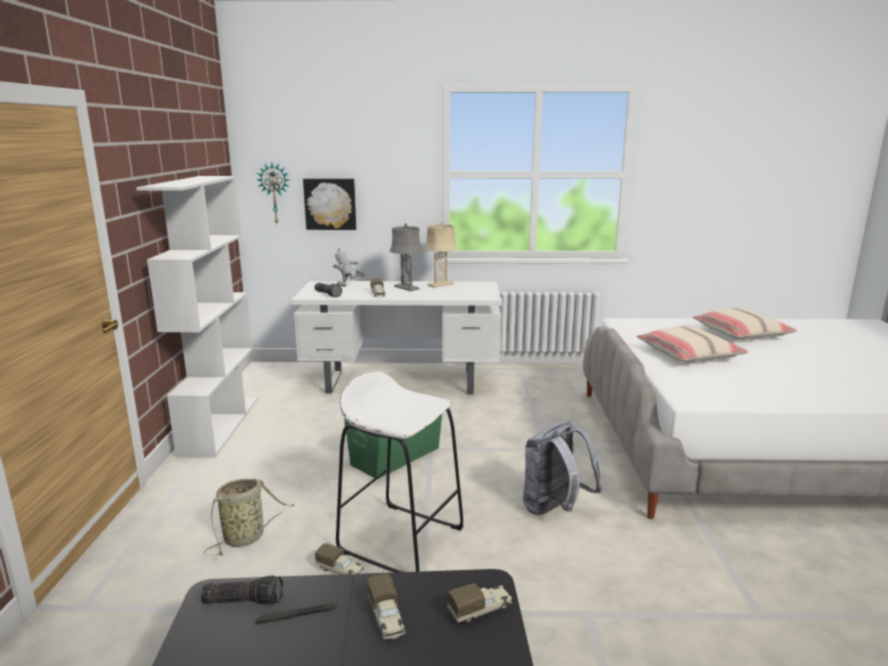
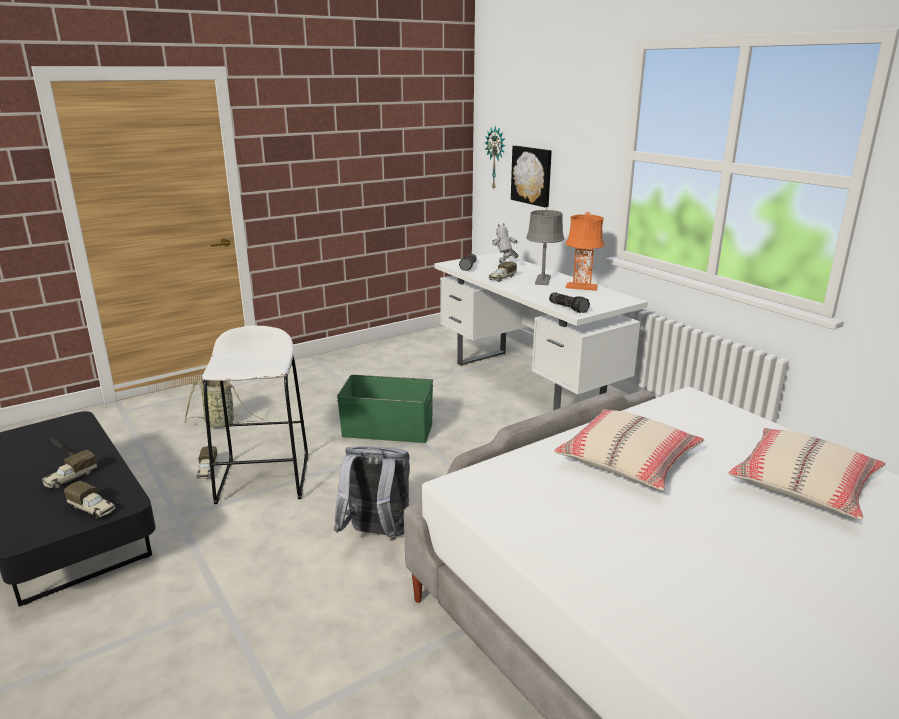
camera: 55 degrees right, 5 degrees up
(220, 425) = (355, 354): white bookcase -> none
(244, 600) = (74, 430): flashlight -> flashlight (569, 308)
(440, 284) = (581, 287): beige table lamp -> orange table lamp

